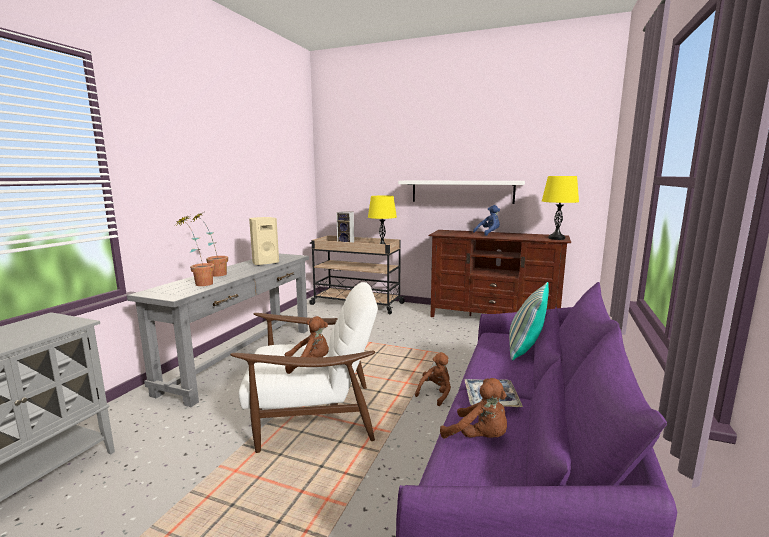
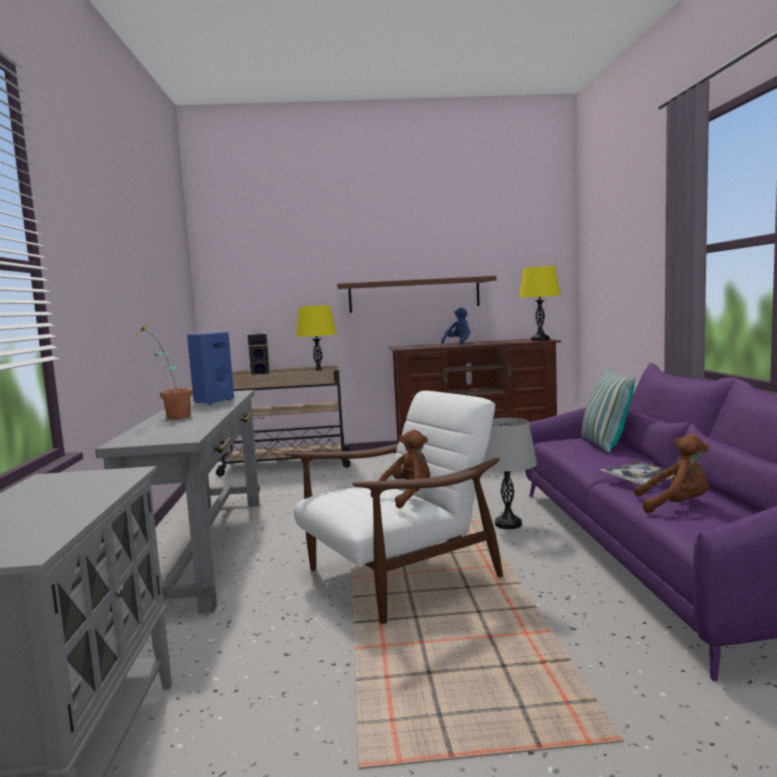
camera: 25 degrees left, 5 degrees down
(199, 283) = (179, 426): potted plant -> none
(265, 263) = (212, 401): beige speaker -> blue speaker
(435, 393) = (508, 524): brown plush toy -> grey table lamp
(462, 191) = (414, 295): white shelf -> brown shelf

